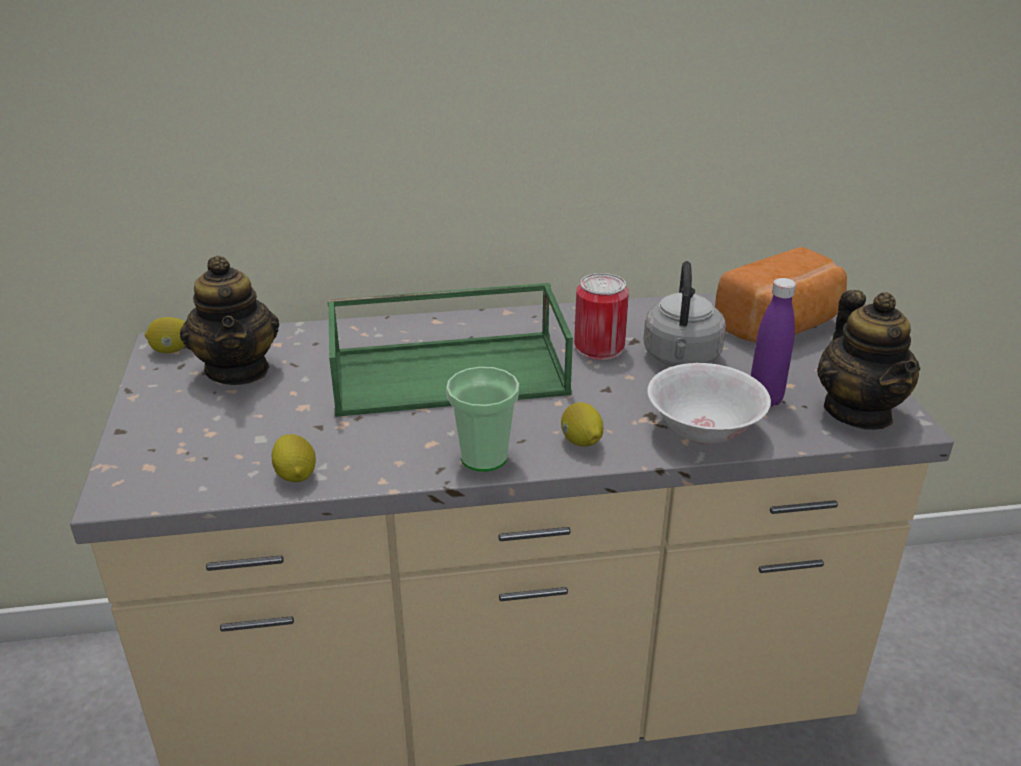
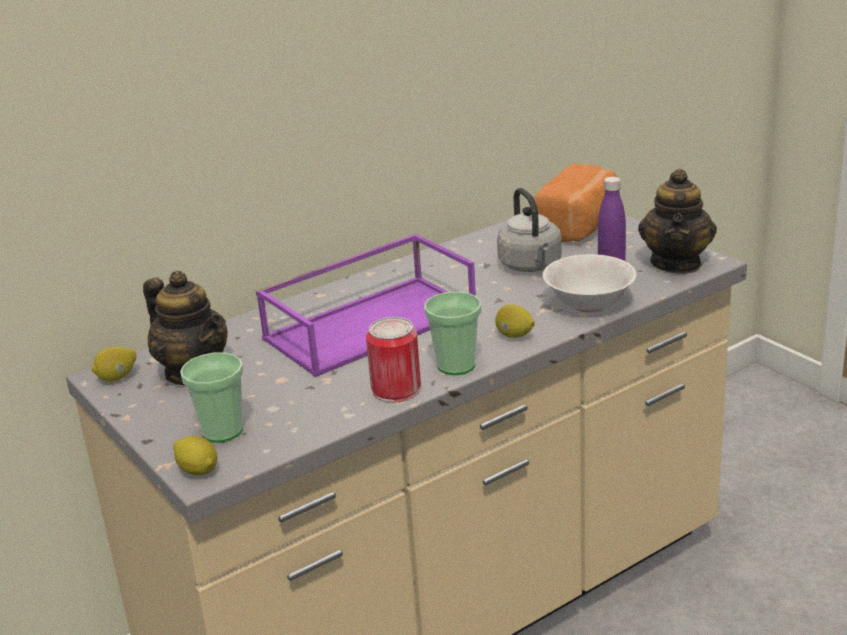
camera: 25 degrees left, 5 degrees down
(189, 447) = (222, 431): none -> cup
(296, 474) = (329, 419): lemon -> lemon (198, 471)
(450, 372) = (371, 323): green tray -> purple tray
(599, 347) = (465, 276): can -> can (396, 389)
(858, 411) = (676, 263): teapot -> teapot turned 45 degrees clockwise

